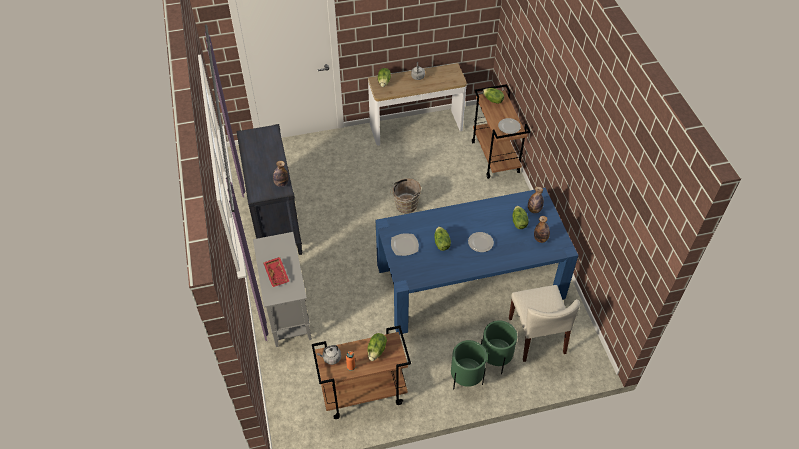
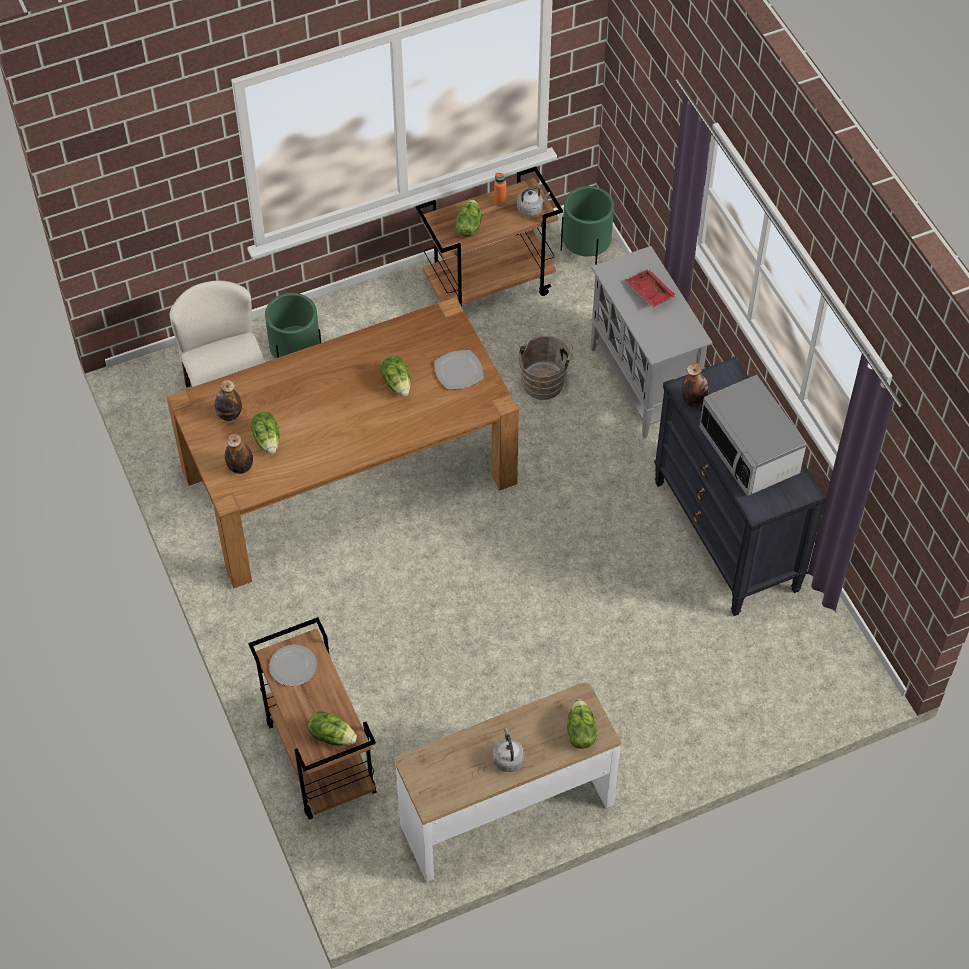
camera: 170 degrees right, 5 degrees up
(263, 155) = (749, 452): none -> microwave
(405, 206) = (490, 608): brown bucket -> brown bucket (544, 381)
(466, 379) = (340, 327): green planter -> green planter (586, 253)
(469, 281) = (349, 477): blue dining table -> brown dining table
(481, 242) = (331, 394): plate -> none

